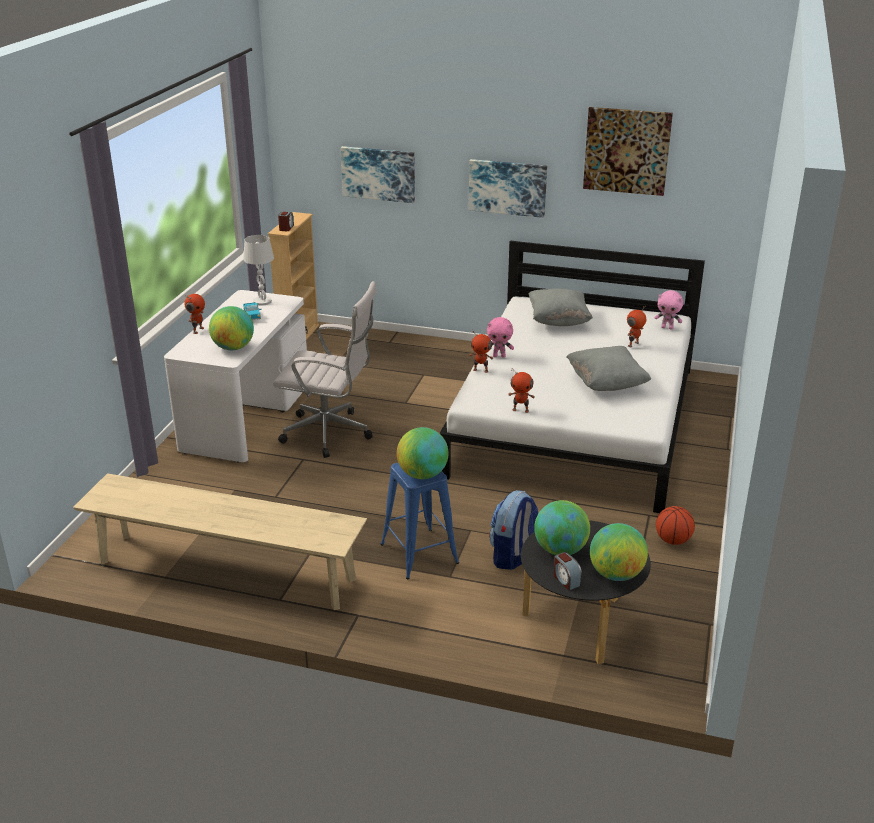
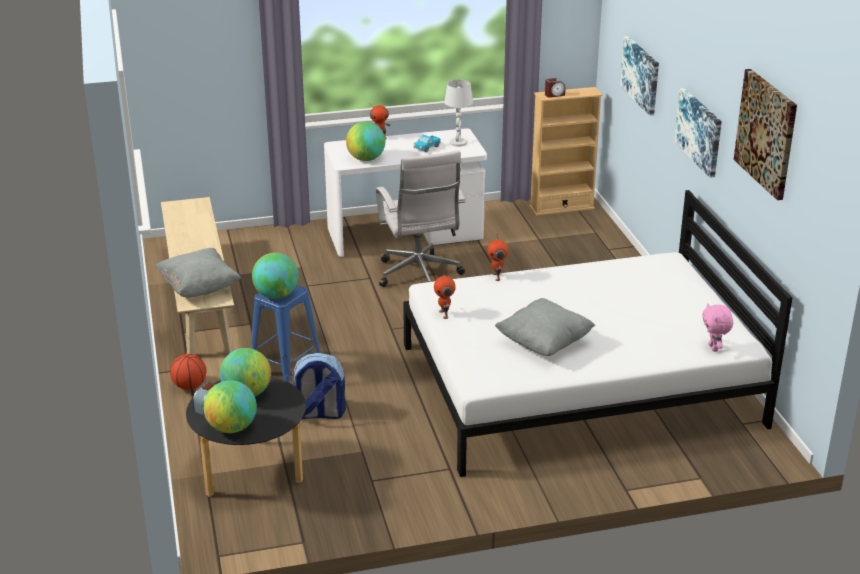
camera: 60 degrees right, 0 degrees up
(499, 356) = (535, 278): pink plush toy -> none
(558, 321) = (648, 287): grey pillow -> grey pillow (199, 288)
(634, 345) = (645, 338): toy robot -> none
(673, 540) = (418, 492): basketball -> basketball (190, 386)

